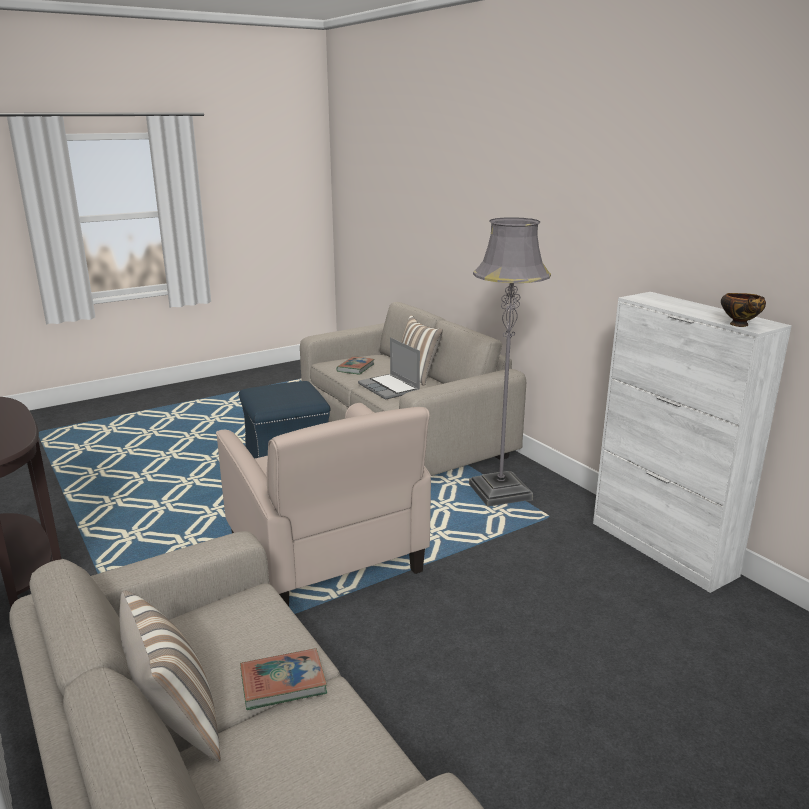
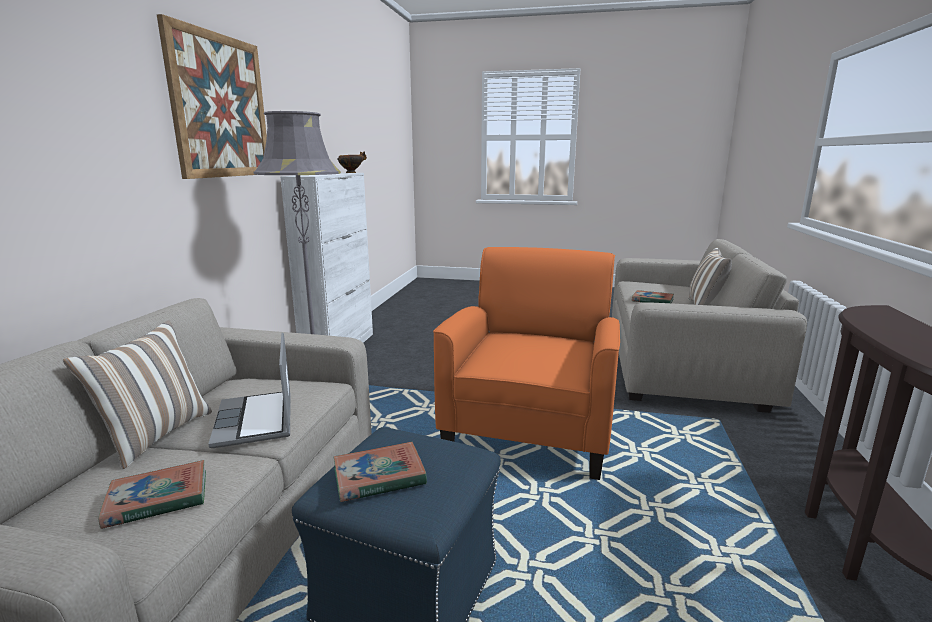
camera: 135 degrees left, 5 degrees down
(286, 388) = (379, 477): none -> book
(326, 558) = (530, 428): beige armchair -> orange armchair
(390, 388) = (256, 421): laptop -> laptop turned 150 degrees clockwise
(592, 208) = (220, 107): none -> picture

